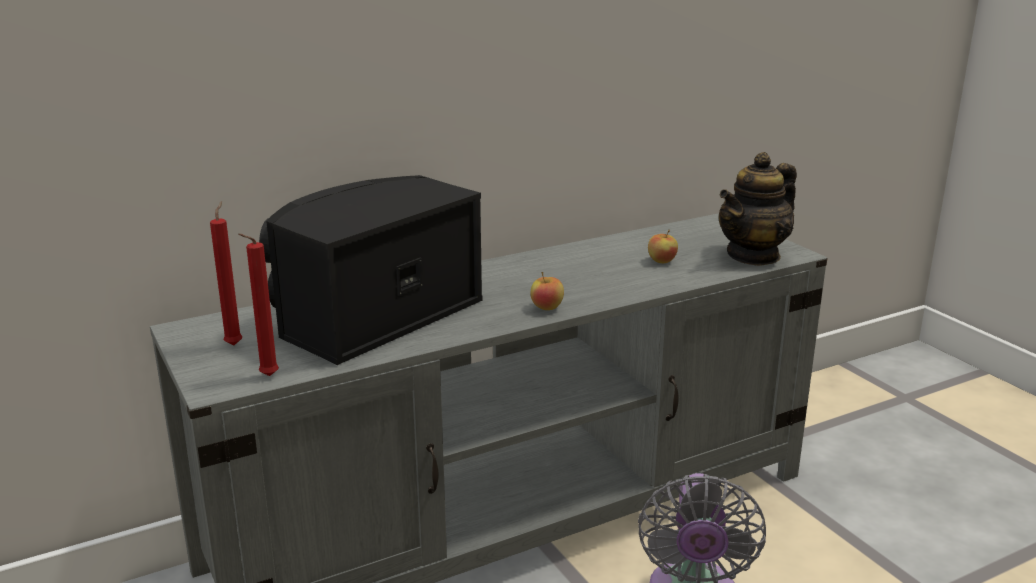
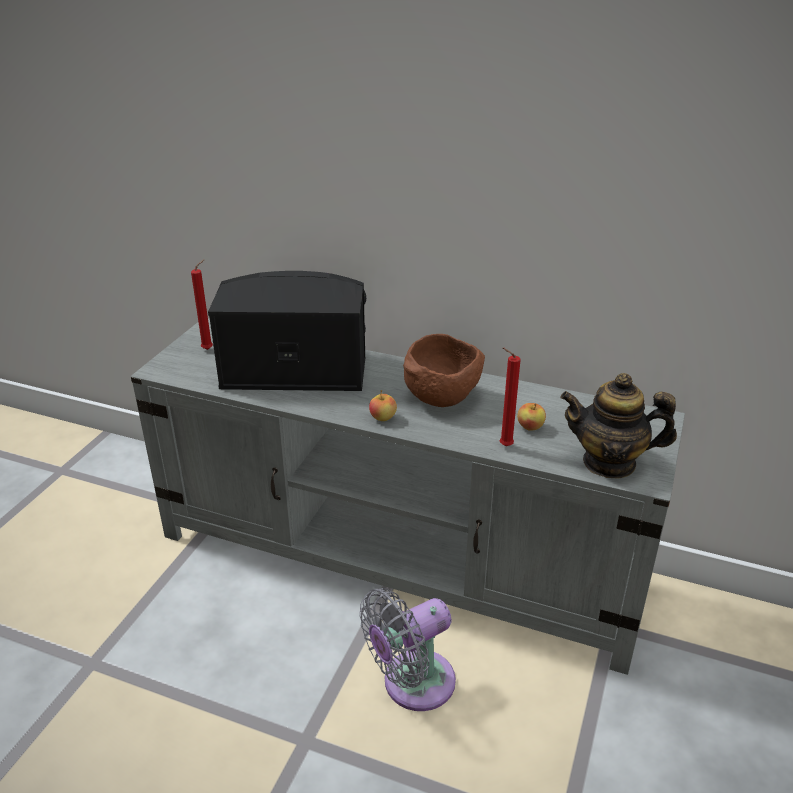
camera: 50 degrees right, 10 degrees up
(266, 377) = (183, 377): red candle -> red candle (503, 446)
(557, 274) = (442, 397): none -> brown bowl

